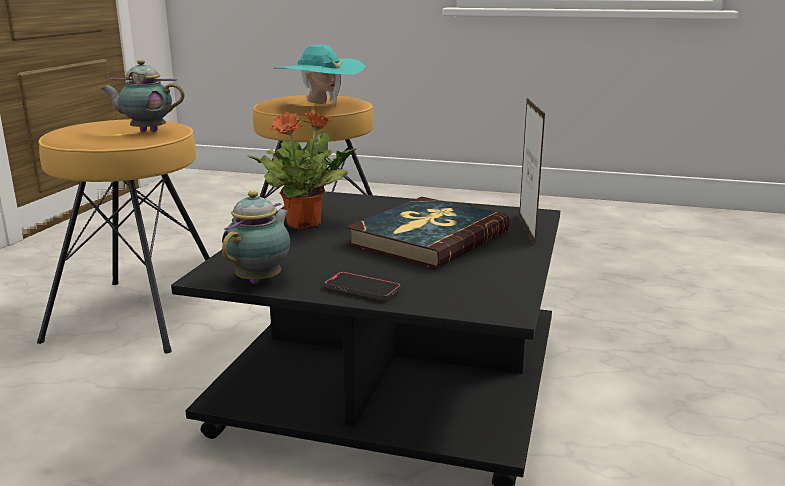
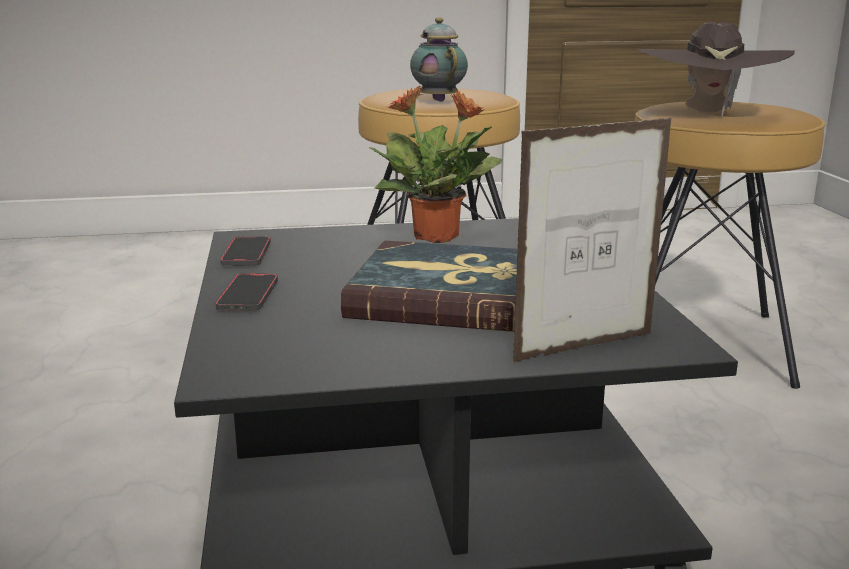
camera: 65 degrees right, 0 degrees up
(261, 279) = (246, 254): teapot -> phone
(320, 105) = (707, 114): turquoise hat -> brown hat

